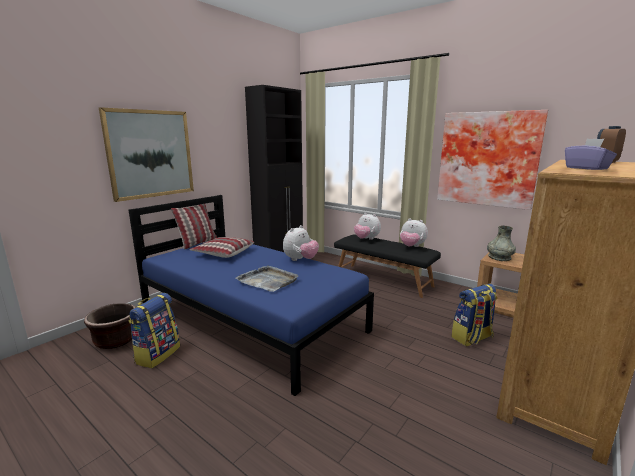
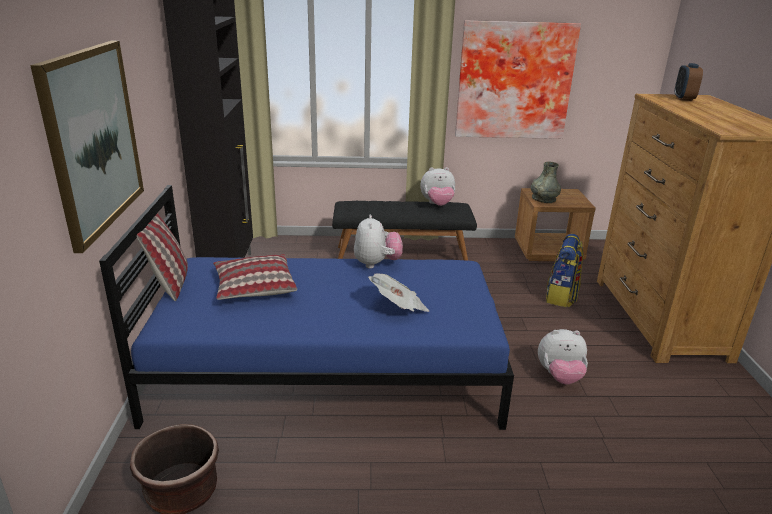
camera: 40 degrees left, 10 degrees up
(157, 354) = (284, 474): backpack -> none
(268, 280) = (399, 307): grey tray -> newspaper
(366, 239) = (371, 206): plush toy -> plush toy (559, 376)
(586, 168) = (719, 119): purple tissue box -> none

